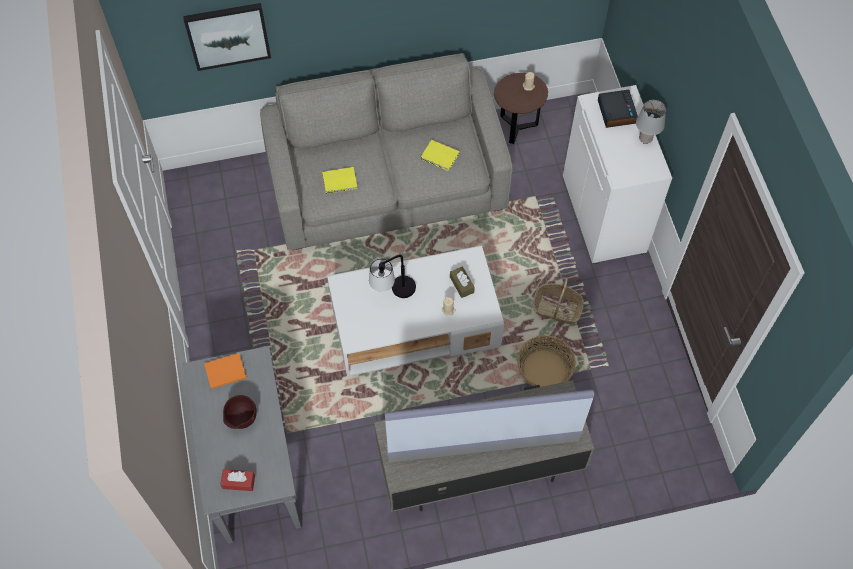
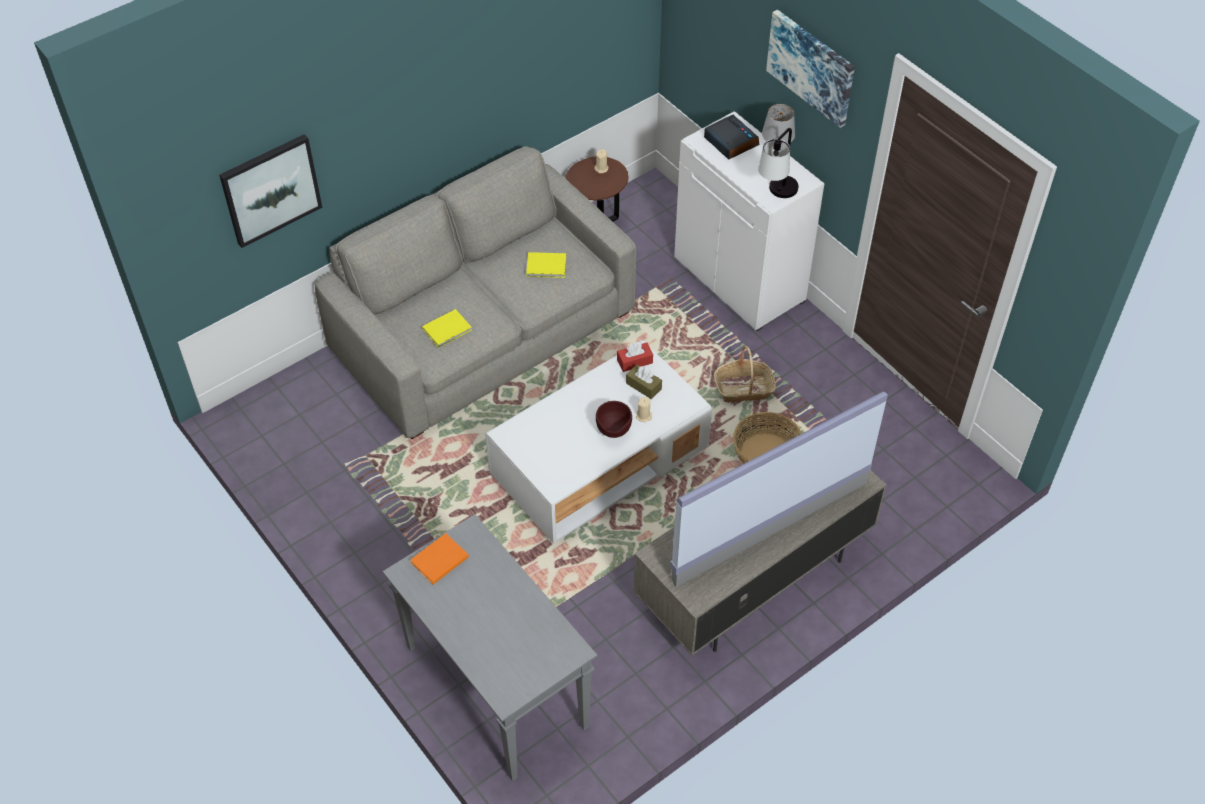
camera: 25 degrees left, 10 degrees down
(238, 482) = (523, 669): red tissue box -> red tissue box (634, 361)
(241, 420) = (488, 603): brown bowl -> brown bowl (613, 433)
(393, 293) = (573, 422): table lamp -> table lamp (777, 197)
(684, 85) = (812, 67): none -> picture

